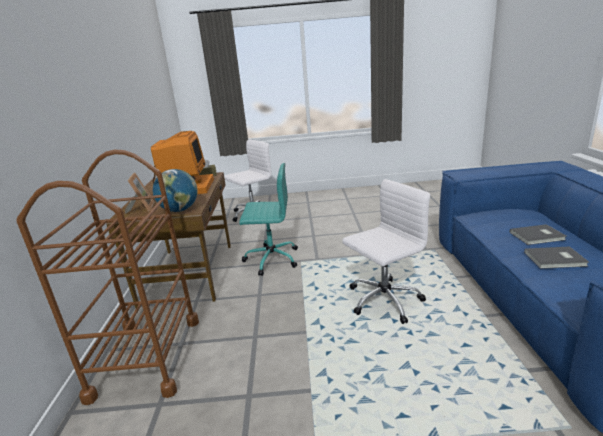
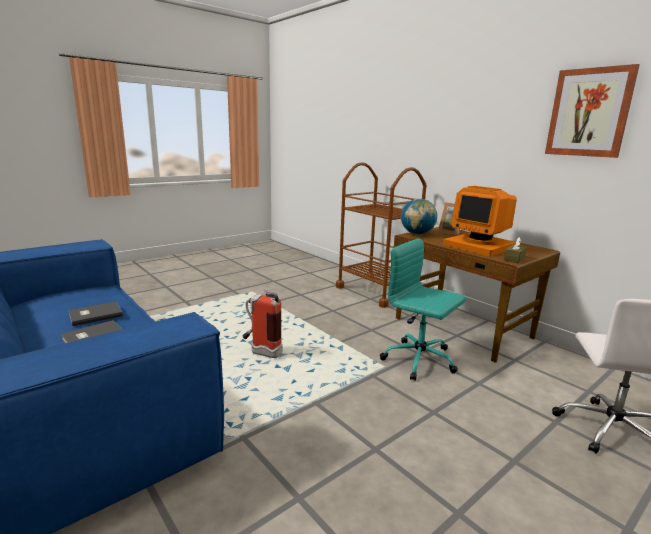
camera: 140 degrees right, 5 degrees down
(122, 66) = (589, 113): none -> picture
(271, 259) = (420, 360): turquoise office chair -> turquoise office chair turned 75 degrees clockwise
(383, 300) = (261, 352): white office chair -> fire extinguisher

